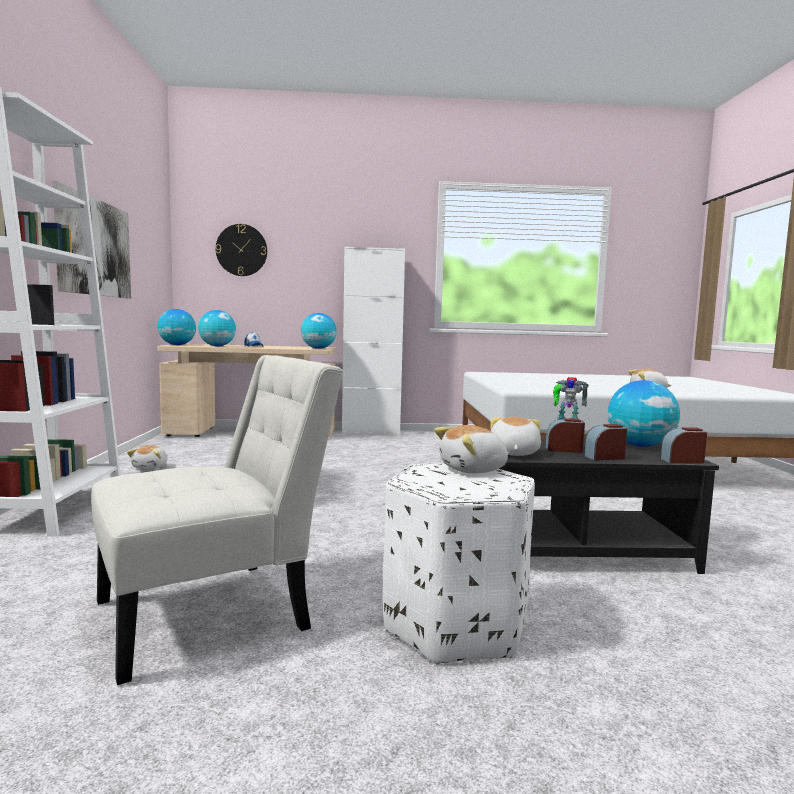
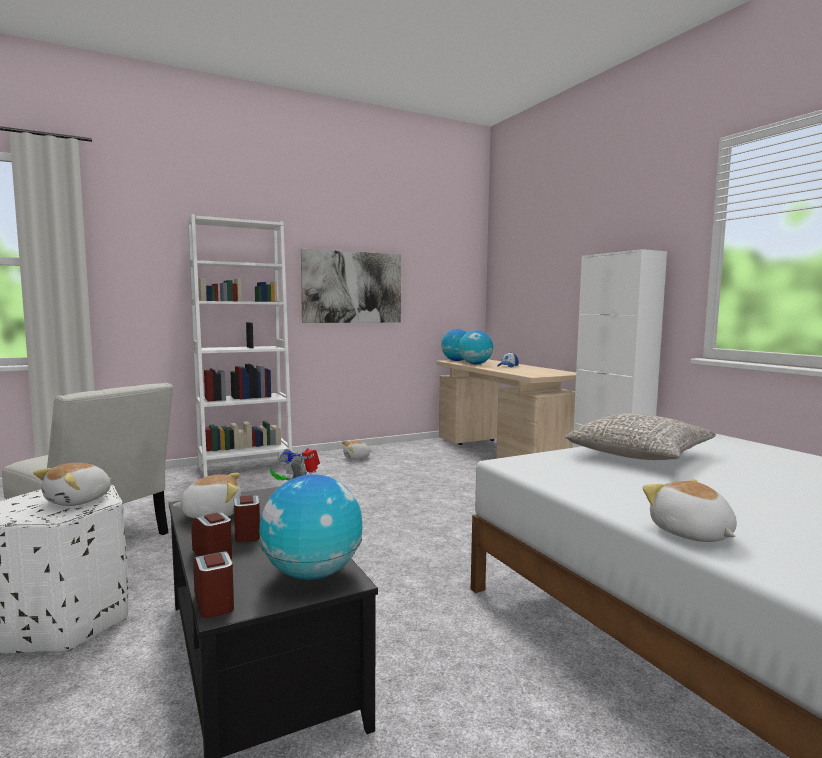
camera: 65 degrees right, 0 degrees up
(241, 250) = (526, 268): wall clock -> none
(318, 348) = (541, 374): globe -> none
(474, 470) = (79, 500): plush toy -> plush toy turned 105 degrees counterclockwise
(516, 380) = (639, 455): none -> grey pillow

